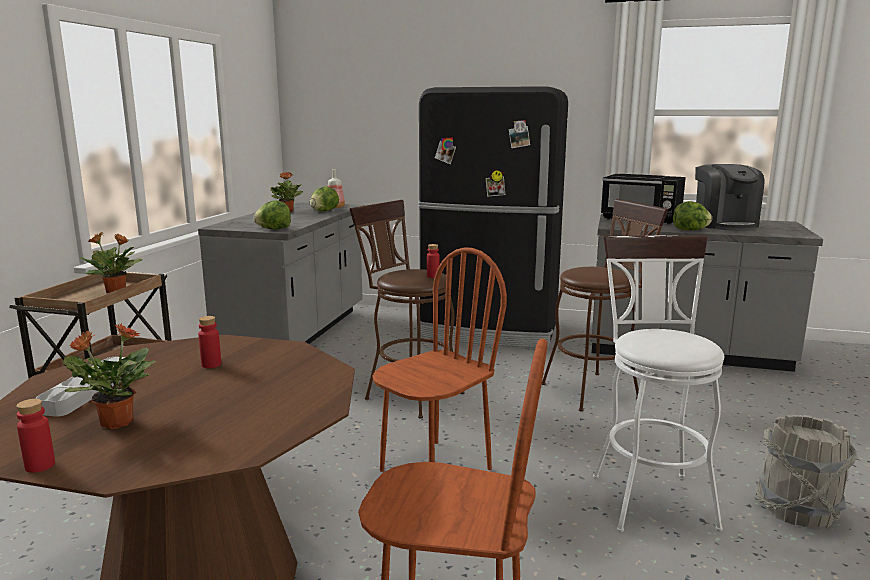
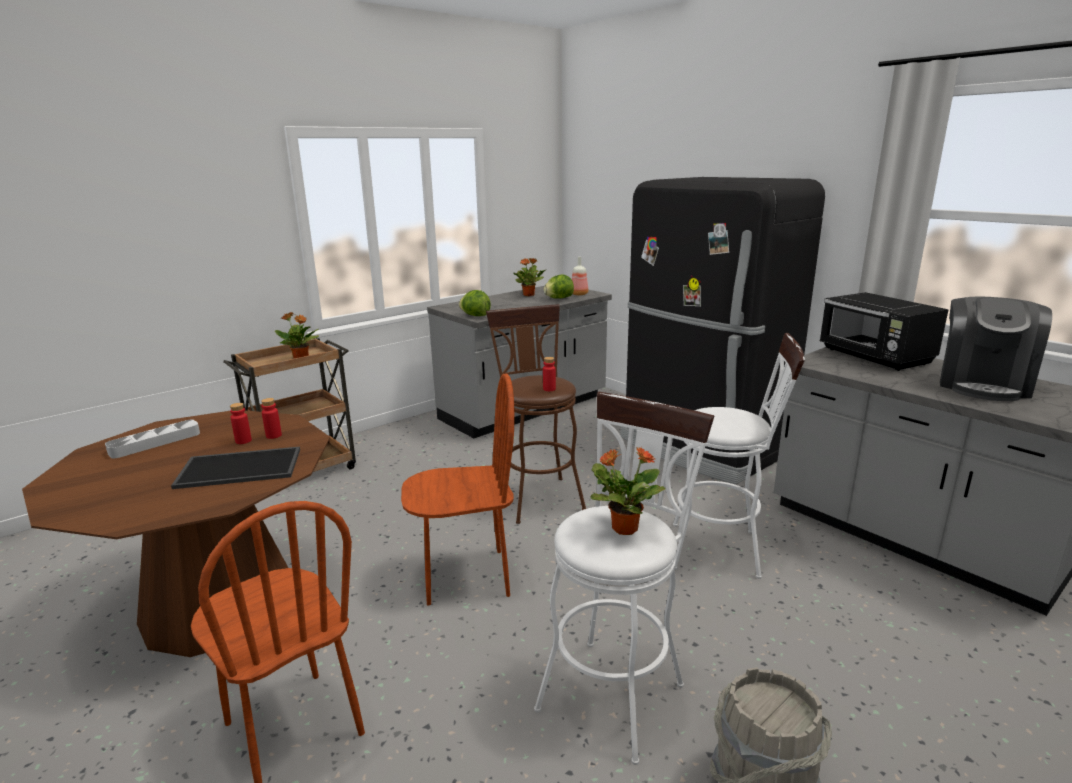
camera: 35 degrees right, 5 degrees up
(40, 465) = (45, 492): red bottle -> red bottle (273, 435)
(115, 422) = (122, 473): potted plant -> potted plant (623, 528)
(265, 382) = (241, 467): none -> tray
(596, 390) = (724, 550): brown stool -> white stool
(690, 230) = (904, 386): lettuce -> none

